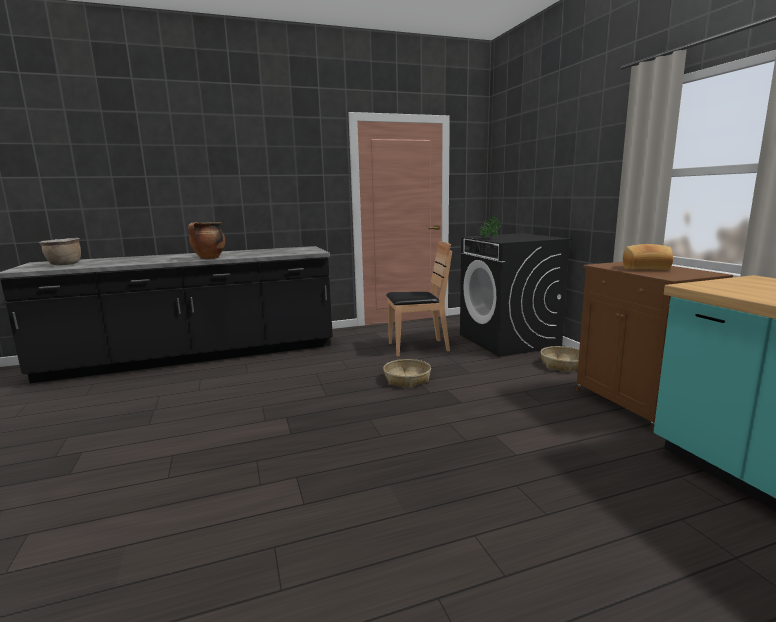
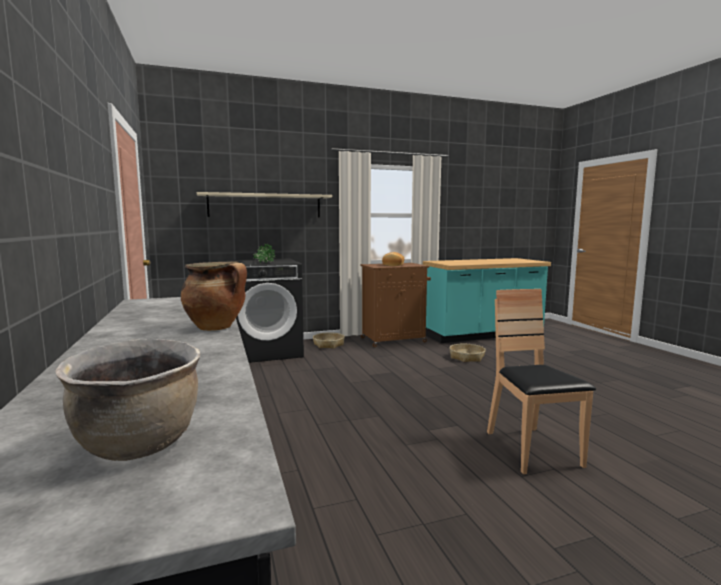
camera: 90 degrees left, 5 degrees down
(407, 379) = (345, 385): basket -> basket (467, 357)
(417, 347) = (260, 380): brown chair -> brown chair (531, 449)
(558, 168) = (265, 205): none -> beige shelf

